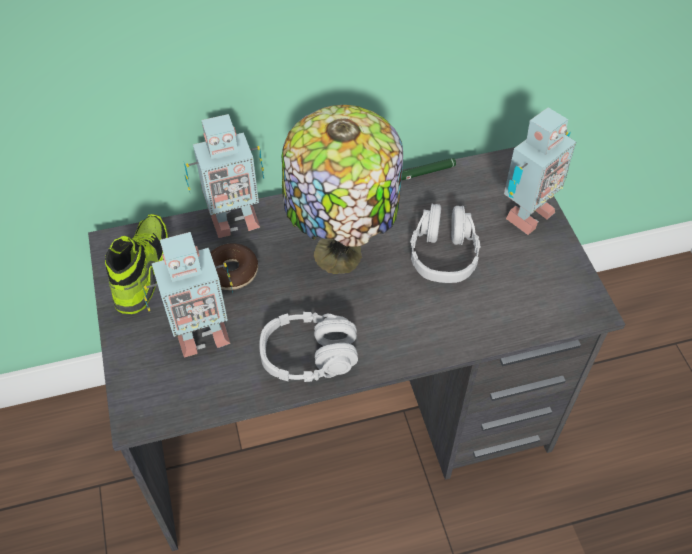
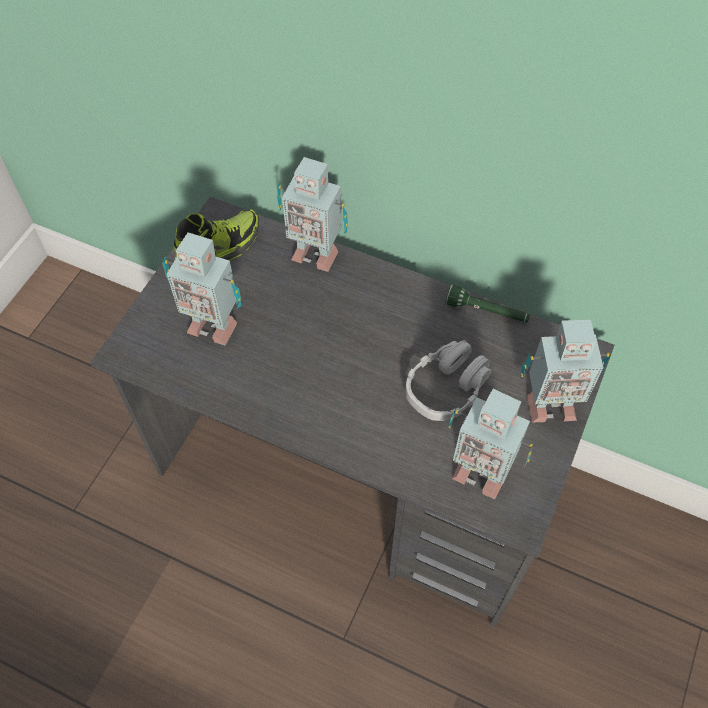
camera: 40 degrees right, 5 degrees up
(232, 272) = (276, 293): donut -> none
(309, 355) = (269, 394): grey headphones -> none
(341, 256) = (365, 335): table lamp -> none
(528, 296) = (479, 471): none -> toy robot

